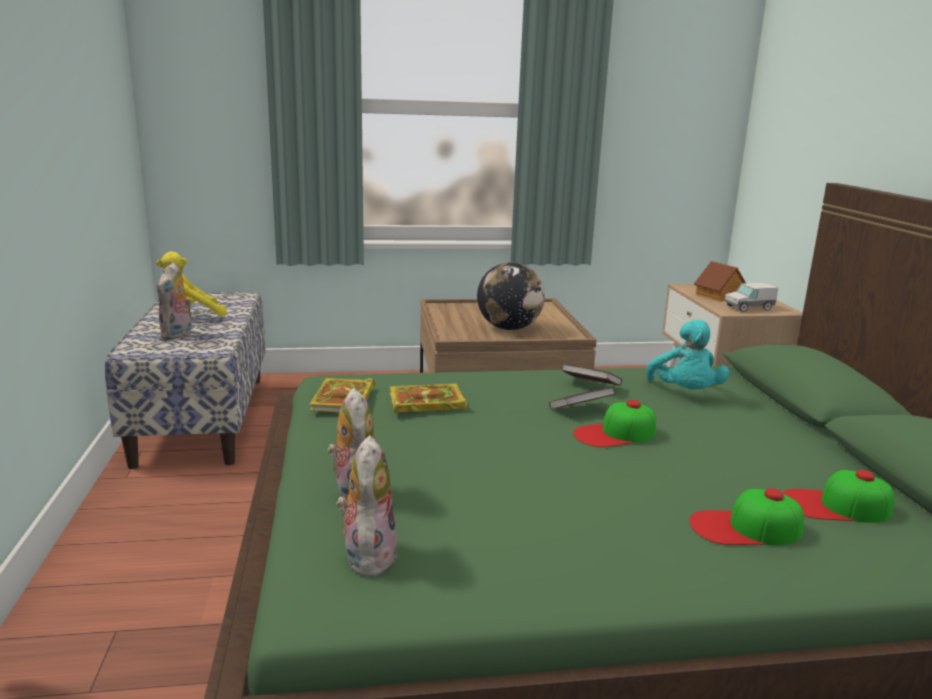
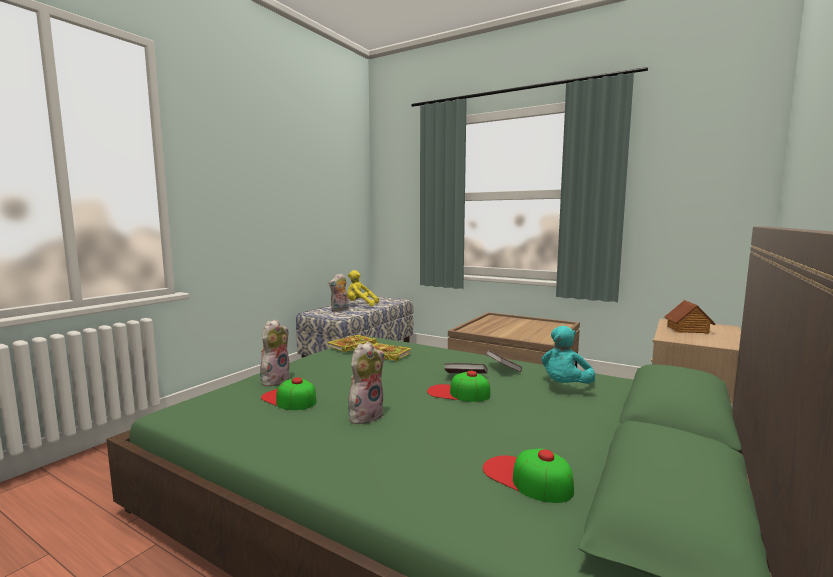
camera: 40 degrees right, 10 degrees down
(367, 555) = (226, 402): plush toy -> plush toy (365, 415)
(509, 328) = (511, 332): globe -> none
(745, 528) = (424, 462): cap -> cap (289, 399)
(749, 308) = (696, 339): toy truck -> none

